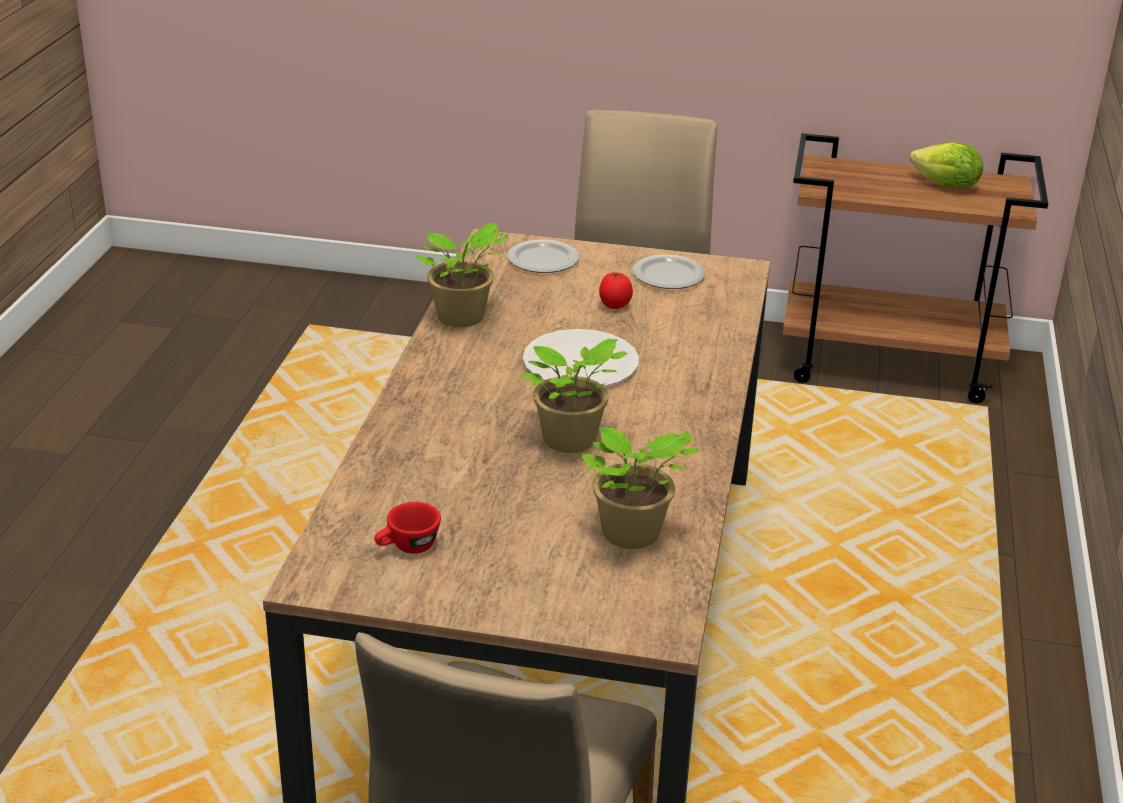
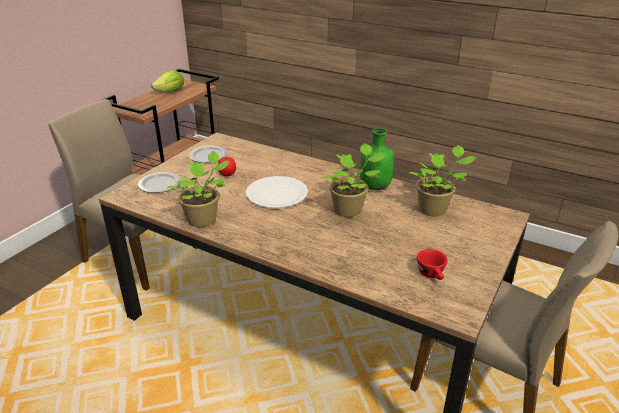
camera: 70 degrees left, 0 degrees up
(679, 458) = (375, 186): none -> green bottle

